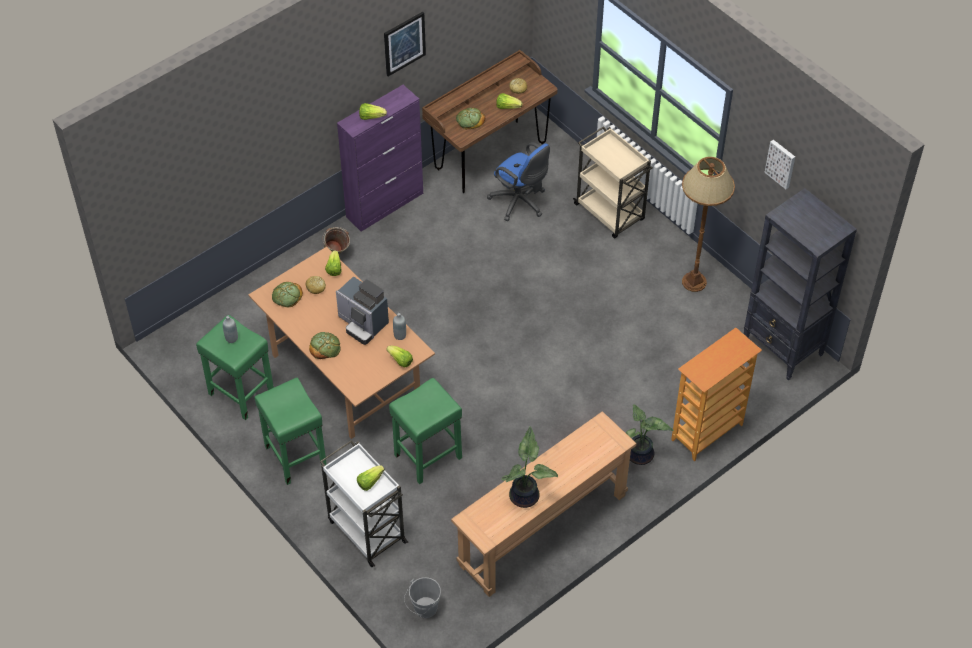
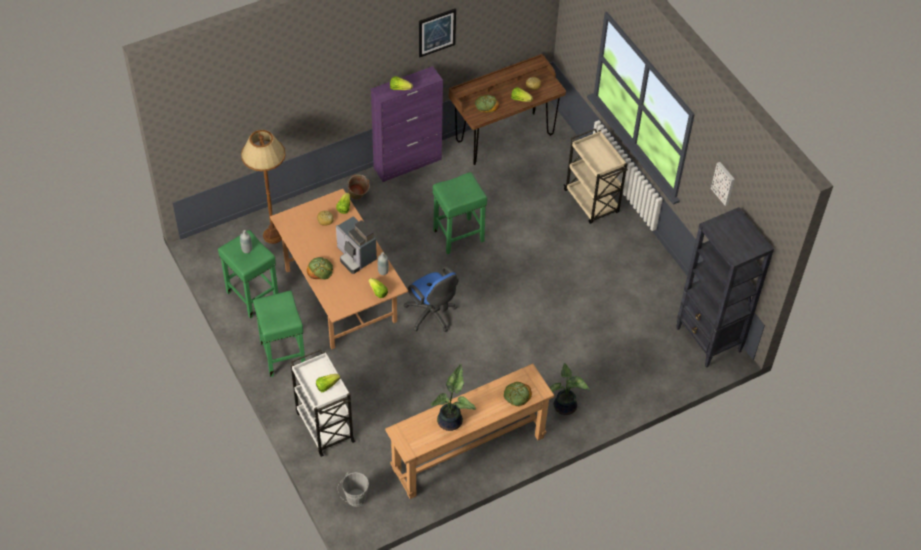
camera: 10 degrees right, 0 degrees up
(287, 296) = (300, 223): bread -> bread (517, 395)
(427, 457) = (389, 375): green stool -> green stool (458, 236)
(520, 203) = (519, 181): blue office chair -> blue office chair (432, 315)
(693, 282) = (647, 271): brown floor lamp -> brown floor lamp (273, 235)
(707, 433) = (626, 399): bookcase -> none

